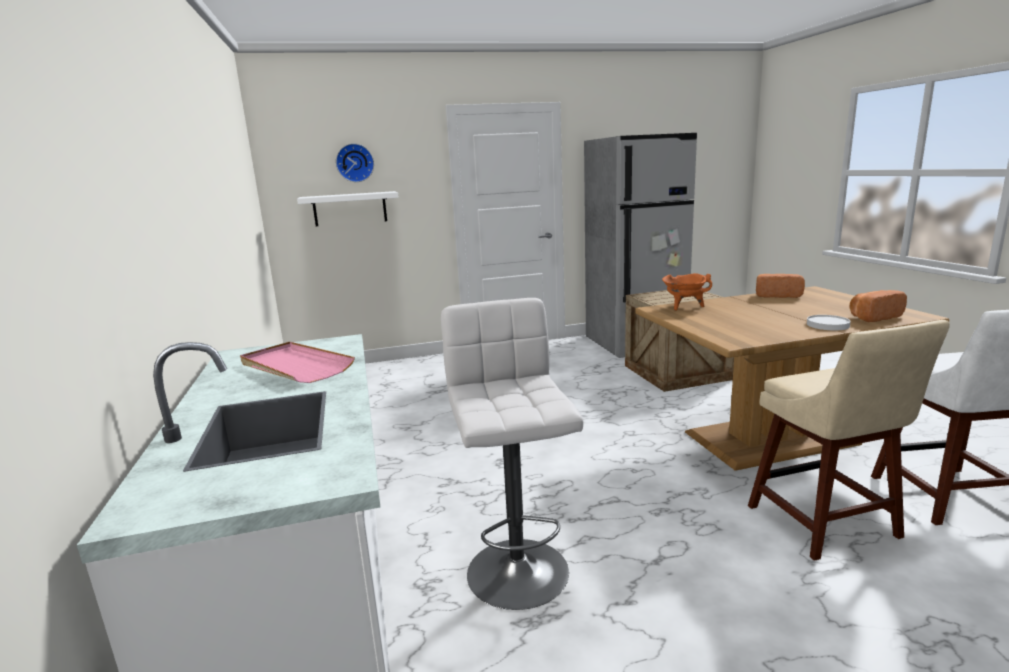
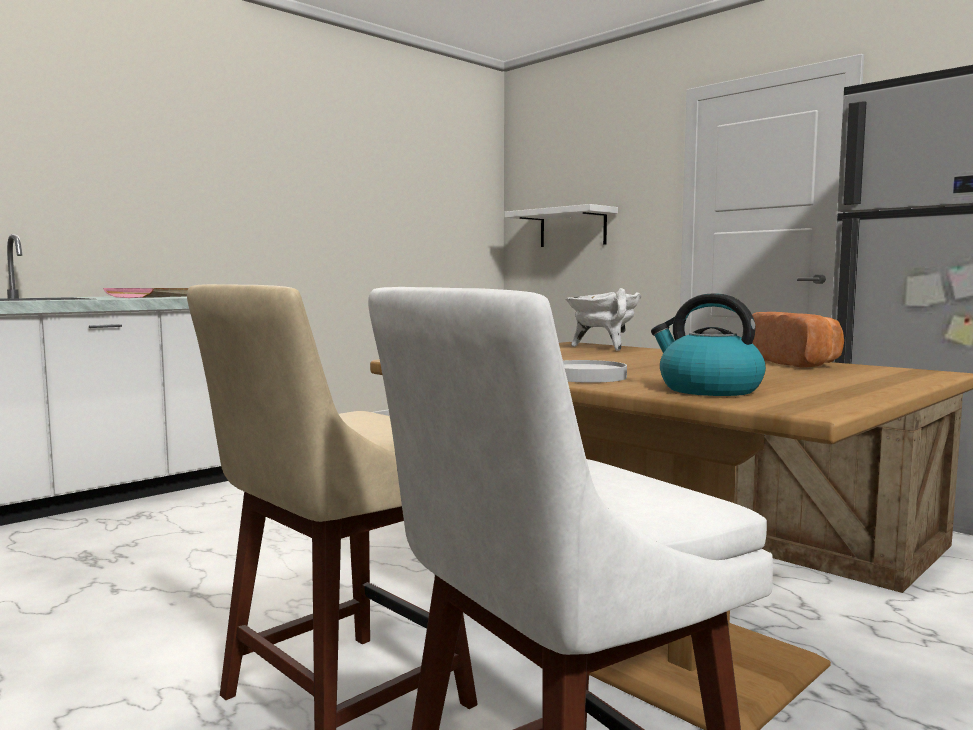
camera: 60 degrees right, 10 degrees down
(355, 163) = (583, 174): wall clock -> none
(518, 571) = (166, 540): white stool -> none
(684, 307) = (602, 347): orange cooking pot -> white cooking pot
(873, 317) = (707, 389): bread -> kettle

